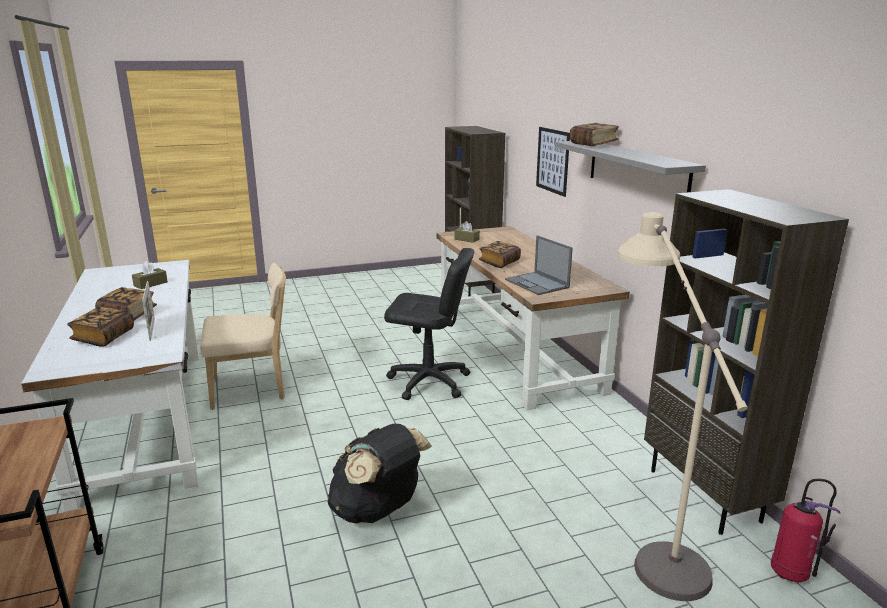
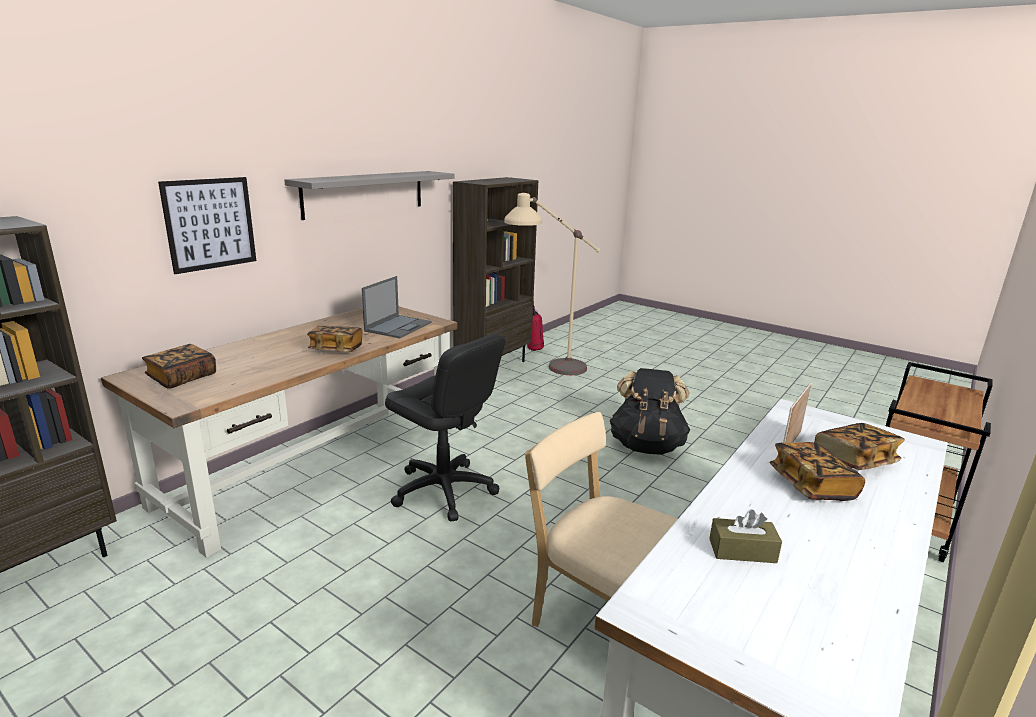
camera: 125 degrees left, 0 degrees up
(429, 382) = (443, 490): black office chair -> black office chair turned 150 degrees clockwise
(466, 239) = (220, 386): brown tissue box -> none
(593, 145) = (334, 178): book -> book (182, 378)

